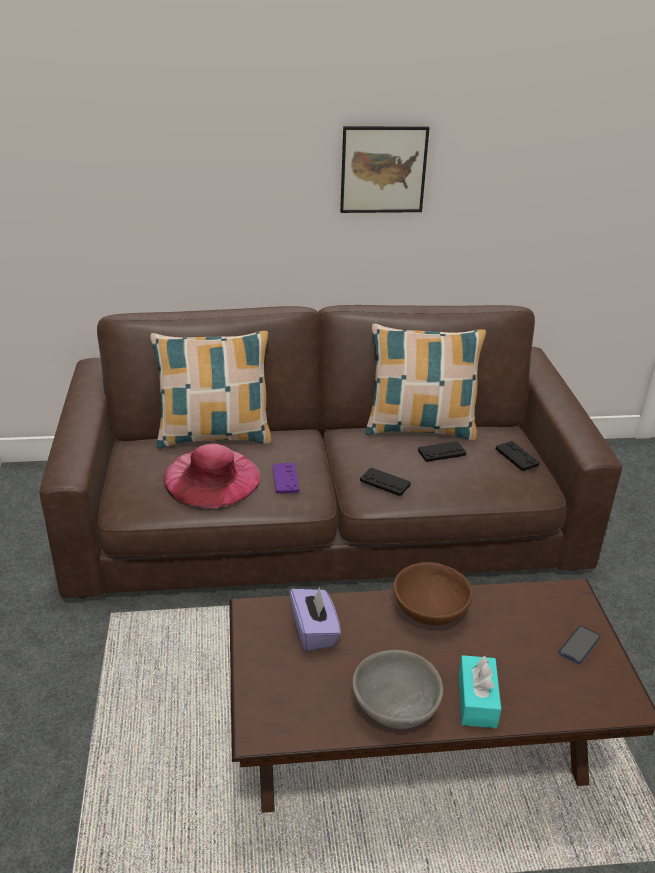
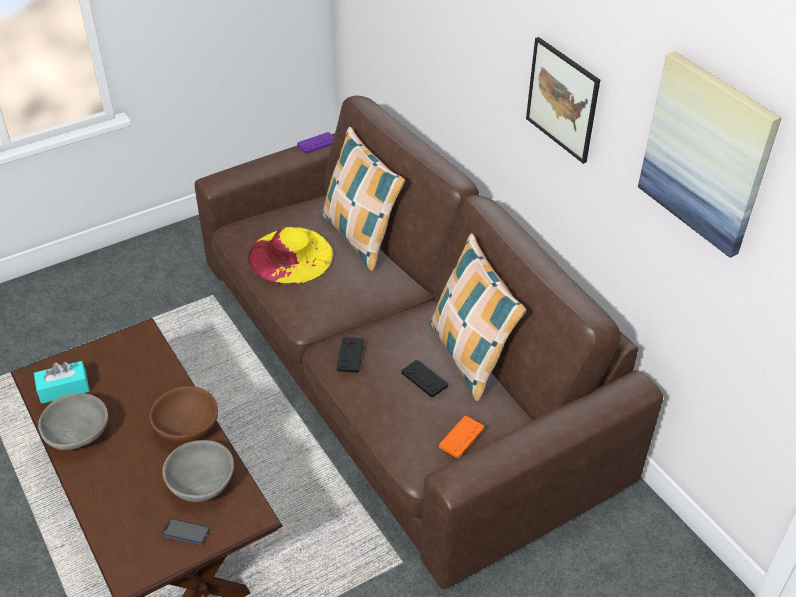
camera: 65 degrees right, 10 degrees up
(212, 477) = (291, 256): pink hat -> yellow hat
(285, 479) = (317, 296): purple game controller -> purple game controller (317, 143)
(314, 631) = (135, 370): purple tissue box -> none
(477, 700) = (100, 479): turquoise tissue box -> turquoise tissue box (64, 389)
(517, 456) = (461, 437): black game controller -> orange game controller
(518, 619) = (201, 484): none -> grey bowl
(551, 126) = (707, 153): none -> picture

